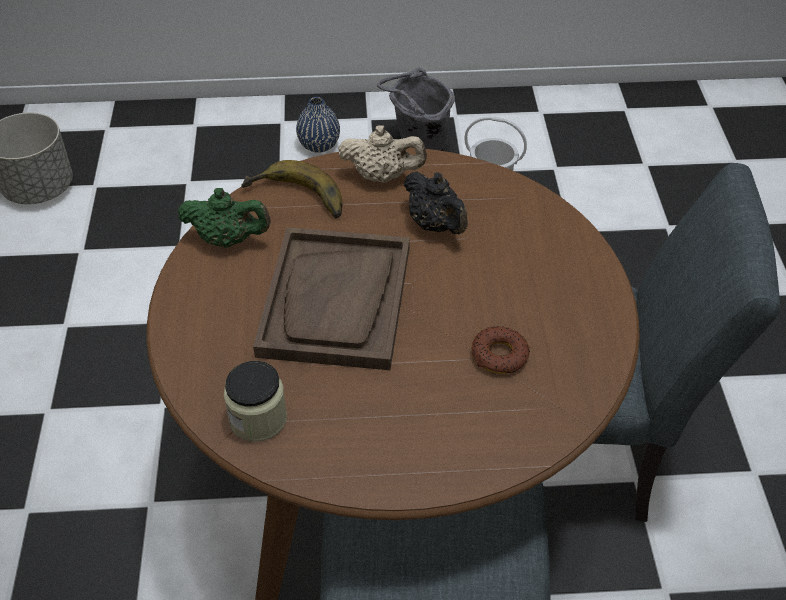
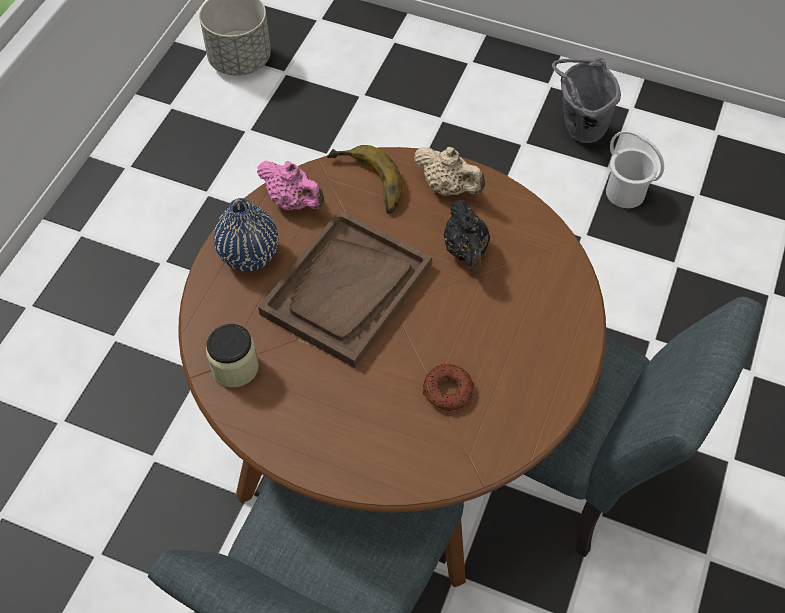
camera: 25 degrees right, 10 degrees up
(228, 240) = (293, 201): green teapot -> pink teapot
(319, 145) = (490, 97): blue vase -> blue vase (249, 255)

